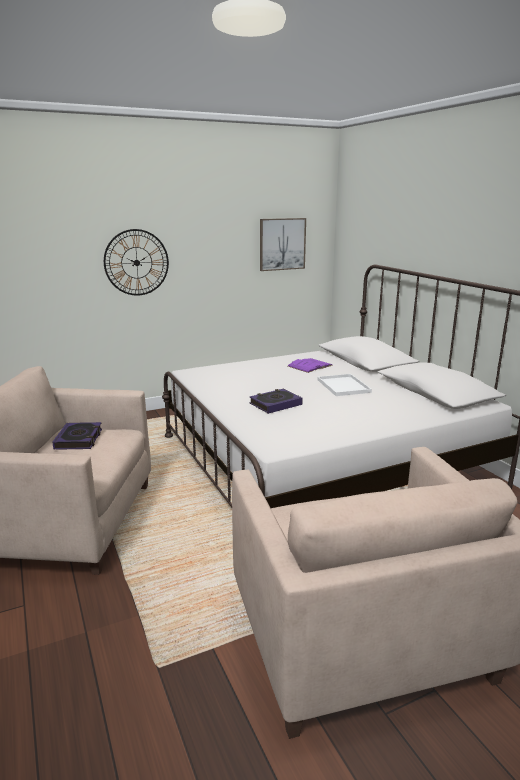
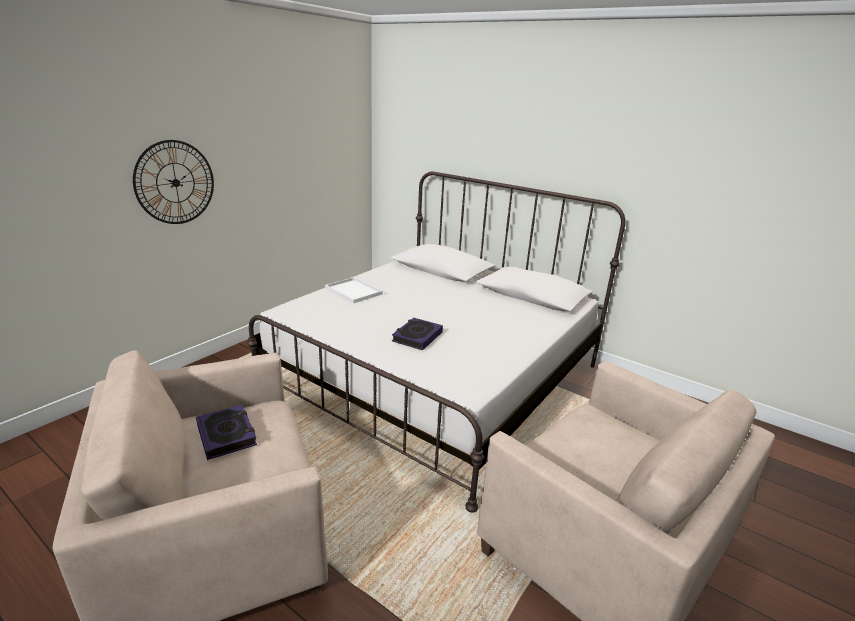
camera: 30 degrees left, 5 degrees up
(282, 244) = (327, 150): picture -> none
(309, 366) = (401, 283): purple book -> none
(342, 385) = (454, 302): white tray -> white tray (352, 291)

